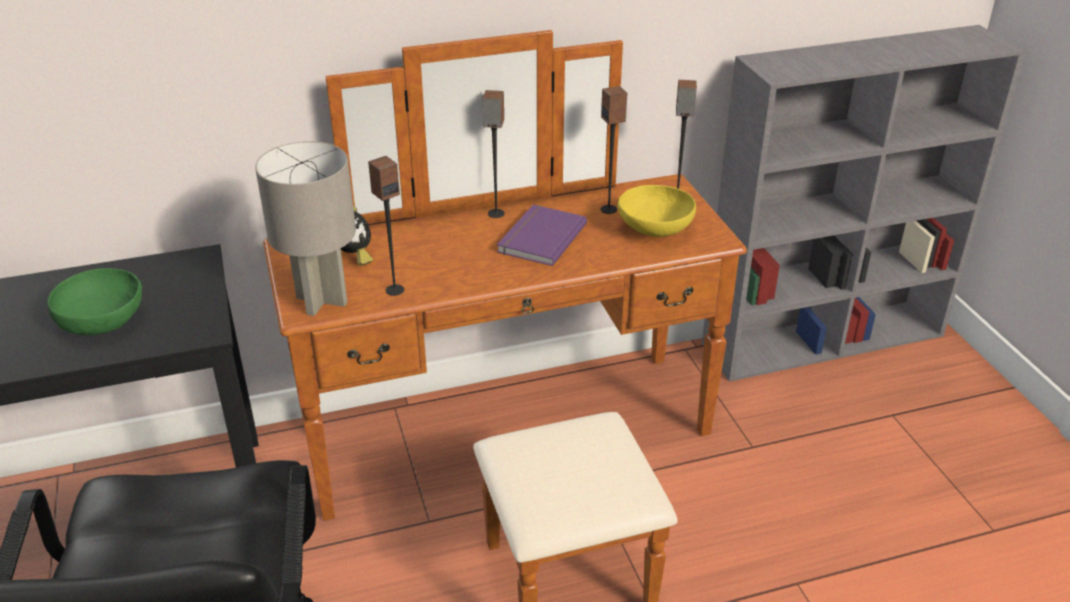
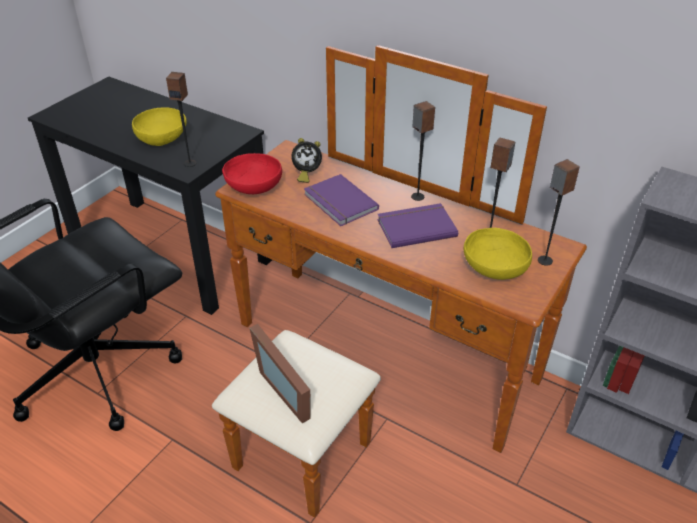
camera: 50 degrees right, 5 degrees up
(103, 321) = (163, 139): green bowl -> yellow bowl
(322, 301) = (253, 188): grey table lamp -> red bowl
(394, 290) = (293, 205): speaker -> speaker (190, 163)
(435, 260) = (339, 203): none -> purple book
(575, 476) = (289, 388): none -> picture frame

